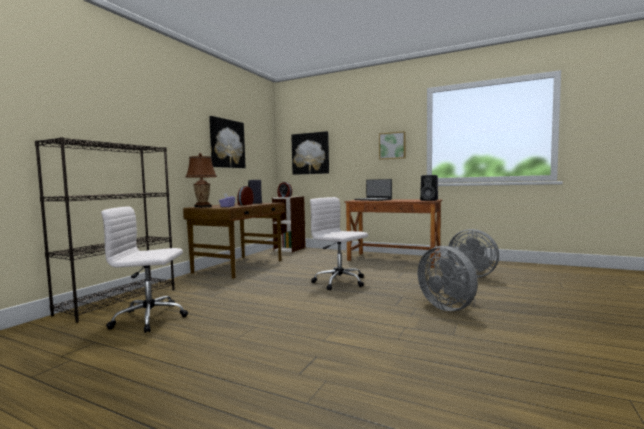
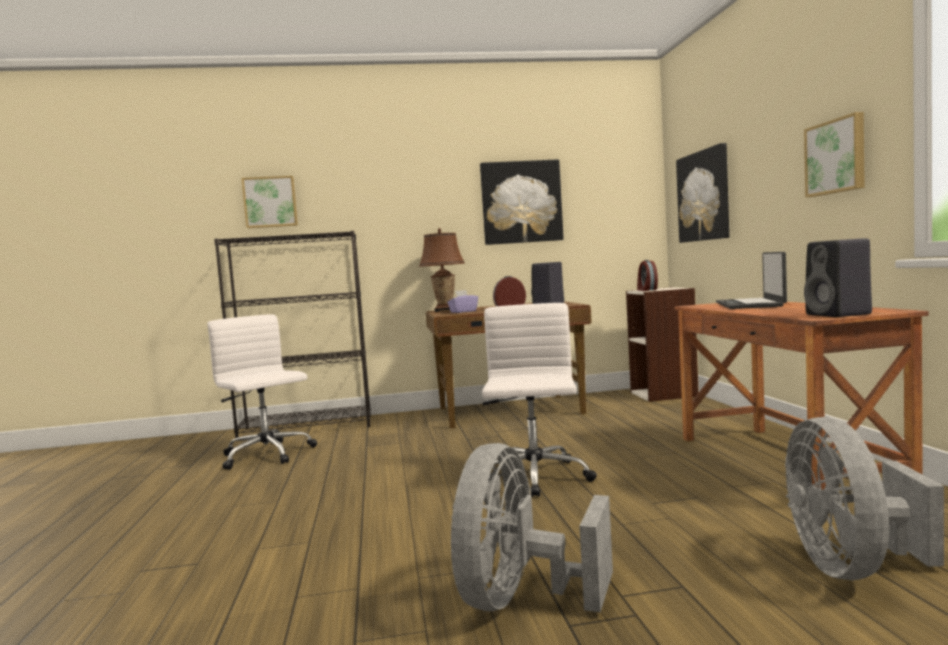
camera: 55 degrees right, 0 degrees up
(75, 112) = (270, 202): none -> picture

